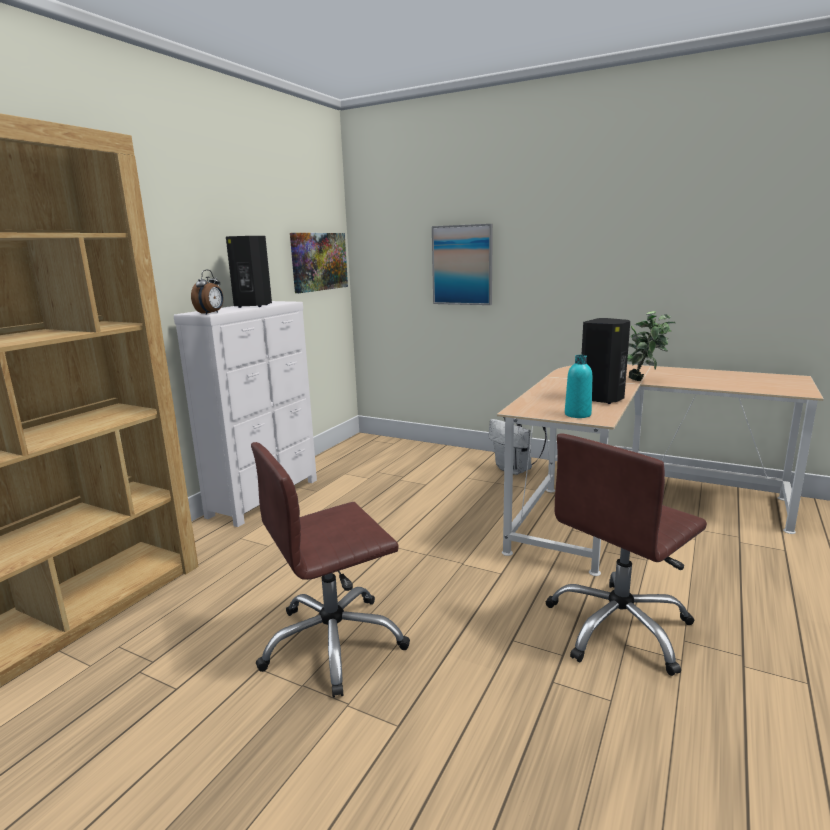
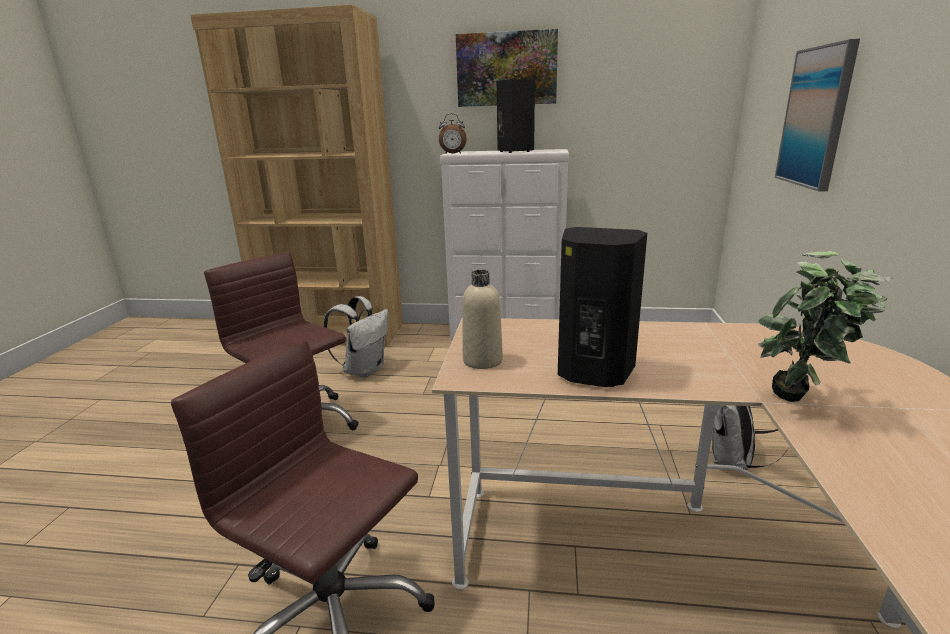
camera: 70 degrees right, 5 degrees up
(241, 587) = (364, 370): none -> white backpack
(318, 261) = (671, 107): picture -> picture (506, 69)
(577, 414) = (482, 360): turquoise bottle -> beige bottle

